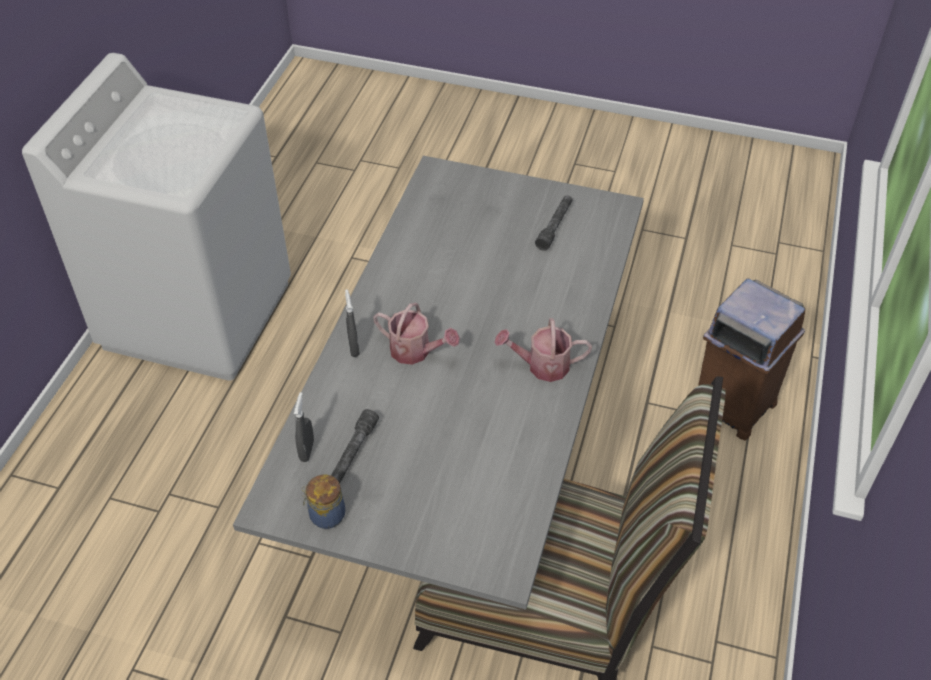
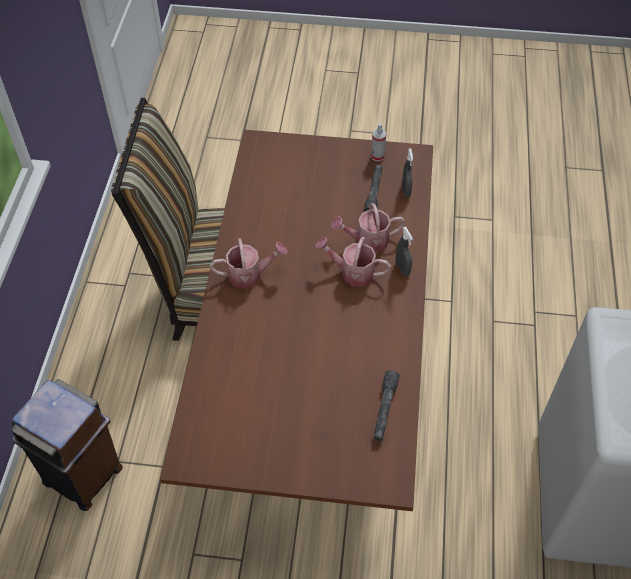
camera: 170 degrees right, 5 degrees up
(325, 515) = (377, 156): jar -> spray bottle
(384, 387) = (367, 240): none -> watering can
(465, 465) = (315, 381): grey dining table -> brown dining table
(555, 226) = (252, 422): grey flashlight -> grey flashlight (384, 409)

